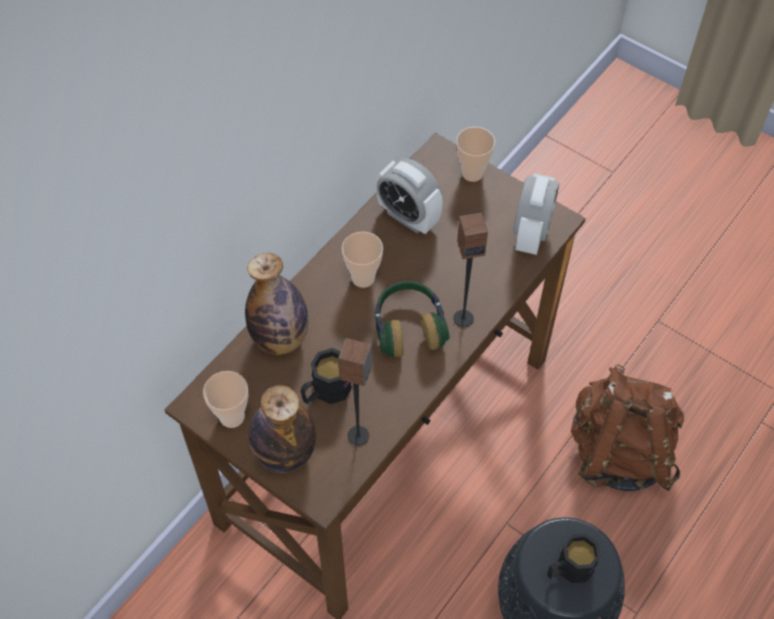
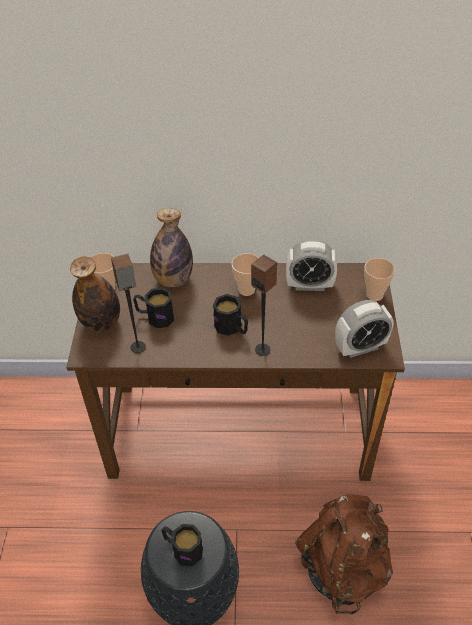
camera: 55 degrees right, 10 degrees down
(408, 217) = (309, 285): alarm clock -> alarm clock turned 90 degrees counterclockwise
(409, 327) = (232, 328): headphones -> black mug

